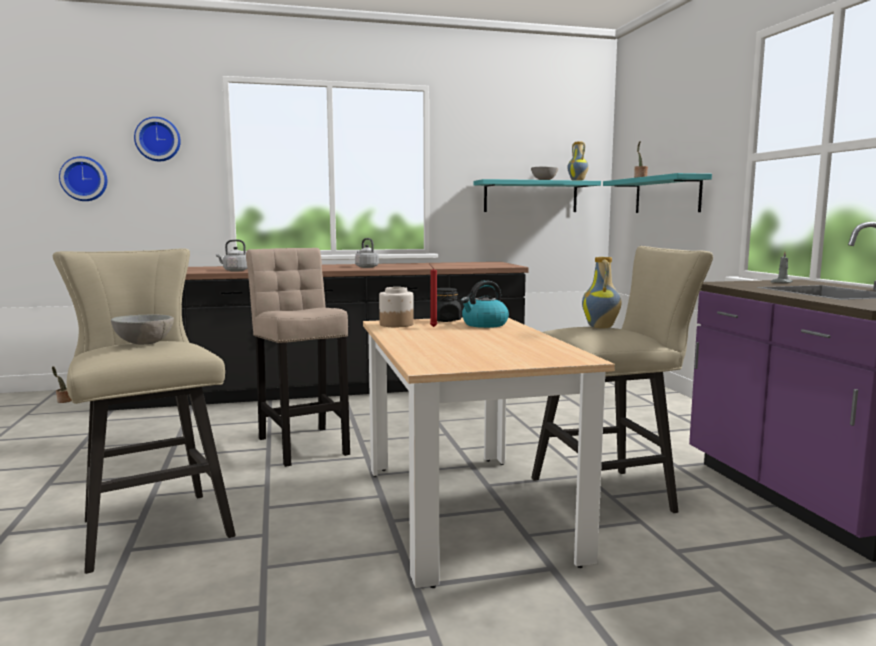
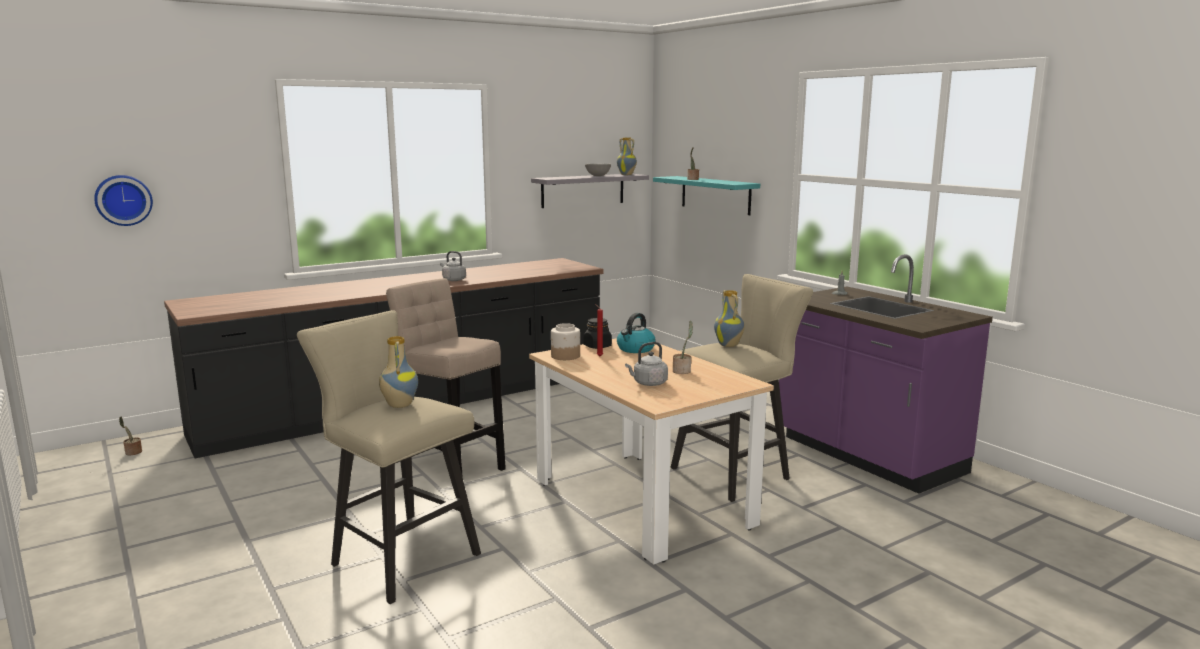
camera: 20 degrees left, 5 degrees up
(144, 343) = (399, 405): grey bowl -> vase
(158, 139) = (207, 151): wall clock -> none
(234, 271) = (331, 297): grey kettle -> grey kettle (648, 383)
(510, 343) = (682, 371): none -> potted plant
(530, 196) = (583, 190): turquoise shelf -> grey shelf

